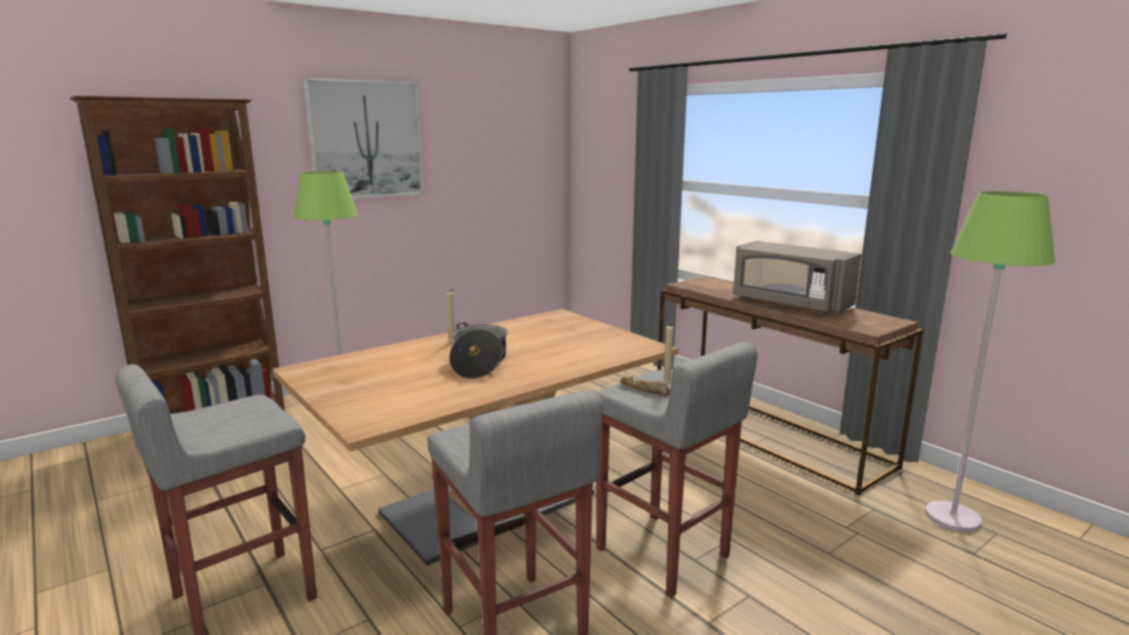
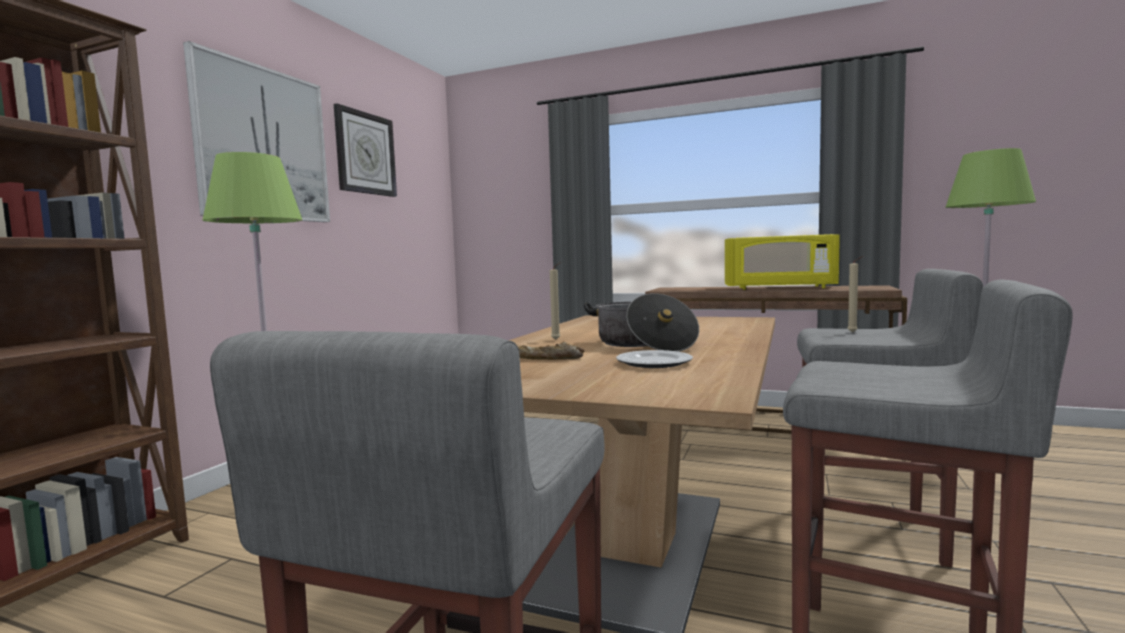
camera: 30 degrees left, 10 degrees down
(427, 387) = (654, 363): none -> plate
(465, 129) = (365, 153): none -> wall clock
(645, 390) = (849, 336): bread -> bread (546, 359)
(790, 303) = (779, 288): grey microwave -> yellow microwave

